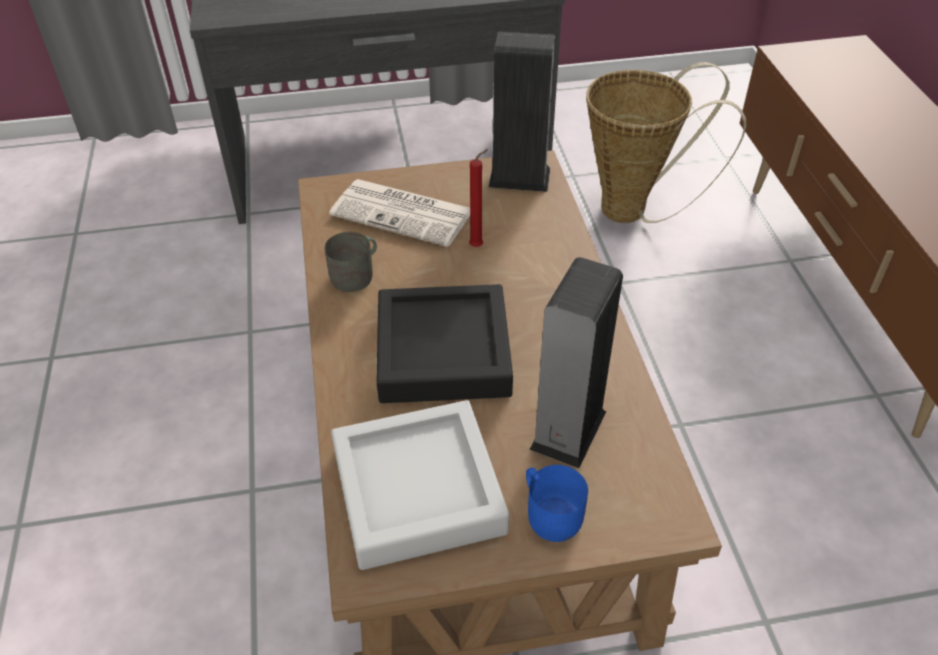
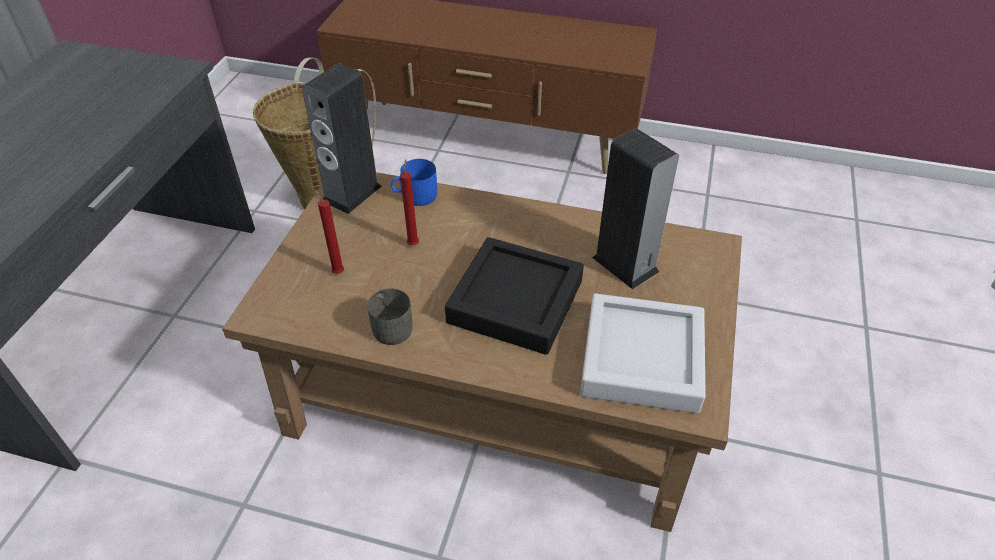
camera: 65 degrees left, 0 degrees up
(404, 213) = (337, 272): newspaper -> red candle
(550, 512) = (689, 298): blue mug -> blue mug (415, 196)

